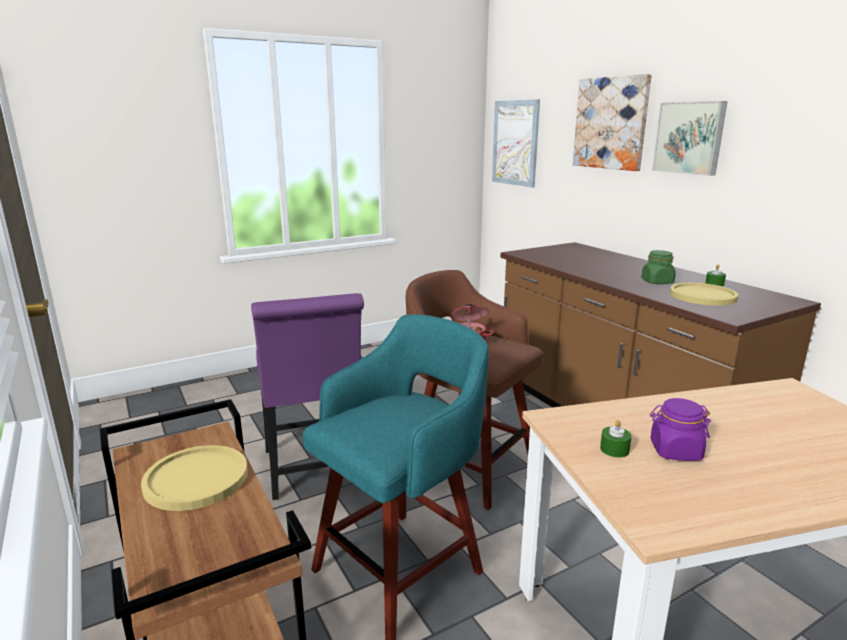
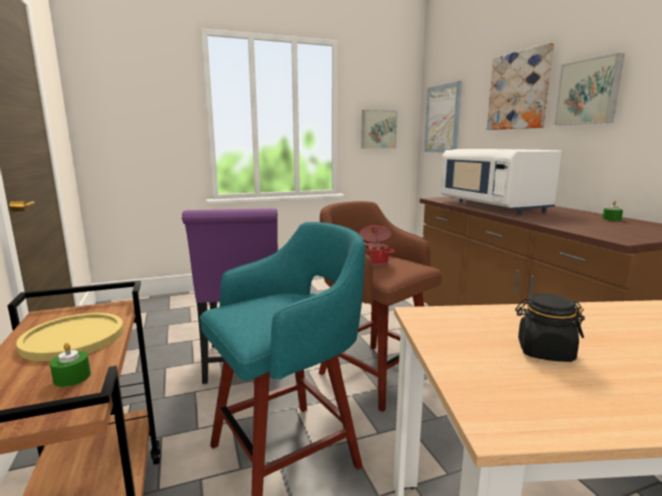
camera: 10 degrees right, 5 degrees down
(435, 154) = (378, 129): none -> picture
(588, 265) = (493, 206): none -> white microwave
(614, 449) = (476, 345): green candle -> green candle (72, 377)
(657, 282) = (554, 216): green jar -> none
(675, 451) = (544, 351): purple jar -> black jar
(702, 296) = (597, 225): yellow plate -> none

